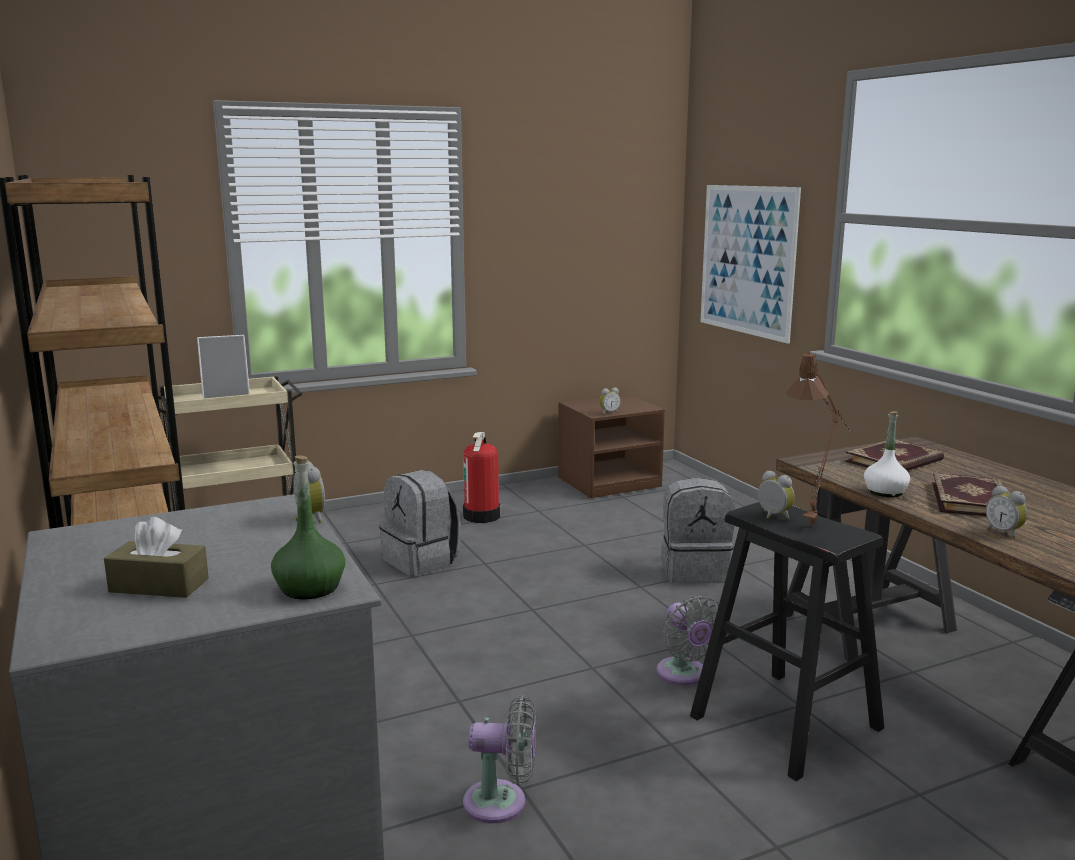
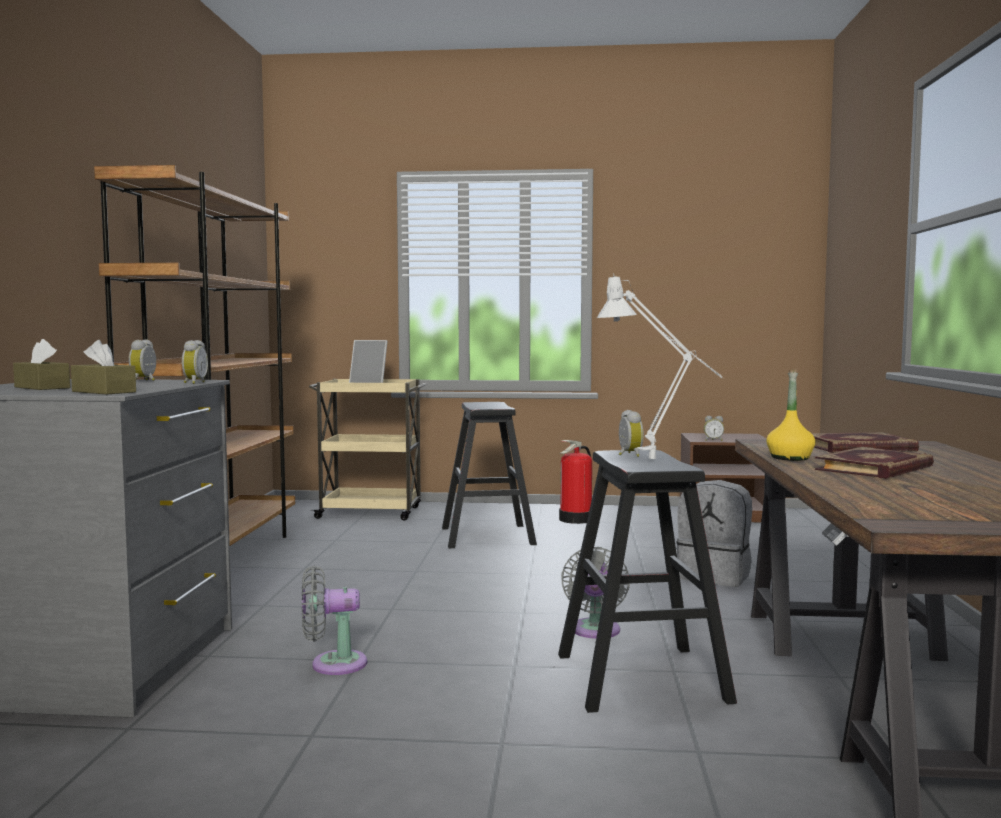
camera: 30 degrees right, 10 degrees down
(310, 588) = (104, 392): green bottle -> brown tissue box
(422, 561) = (487, 536): grey backpack -> black stool
(502, 803) = (332, 664): grey fan -> grey fan turned 135 degrees clockwise
(747, 260) = (858, 293): picture -> none
(815, 523) = (660, 461): brown table lamp -> grey table lamp
(885, 492) = (789, 458): white bottle -> yellow bottle
(1004, 533) = (850, 483): alarm clock -> alarm clock (145, 380)

